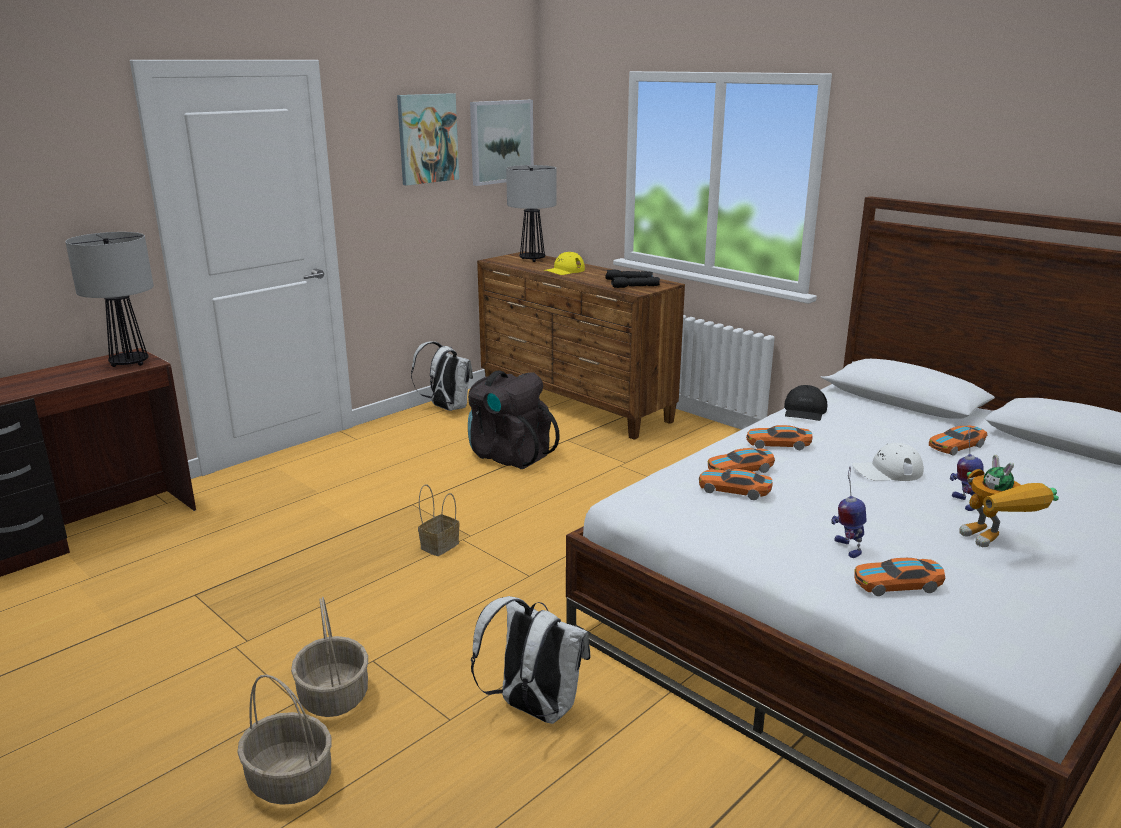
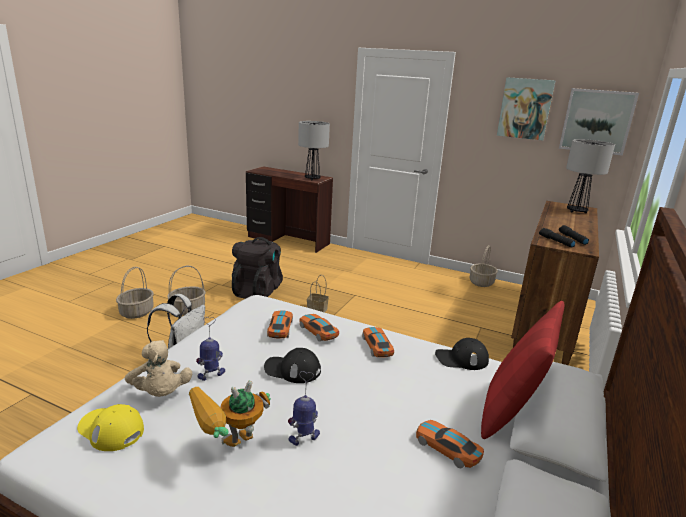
camera: 70 degrees right, 0 degrees up
(446, 408) = (481, 282): white backpack -> basket
(509, 455) = (438, 311): black backpack -> black backpack (257, 291)
(564, 270) = (563, 221): yellow cap -> yellow cap (111, 429)
(837, 494) = (292, 369): none -> black cap
(887, 471) = (352, 397): white cap -> none
(894, 411) = (511, 411): none -> red pillow
(897, 584) = (160, 393): toy car -> beige plush toy

